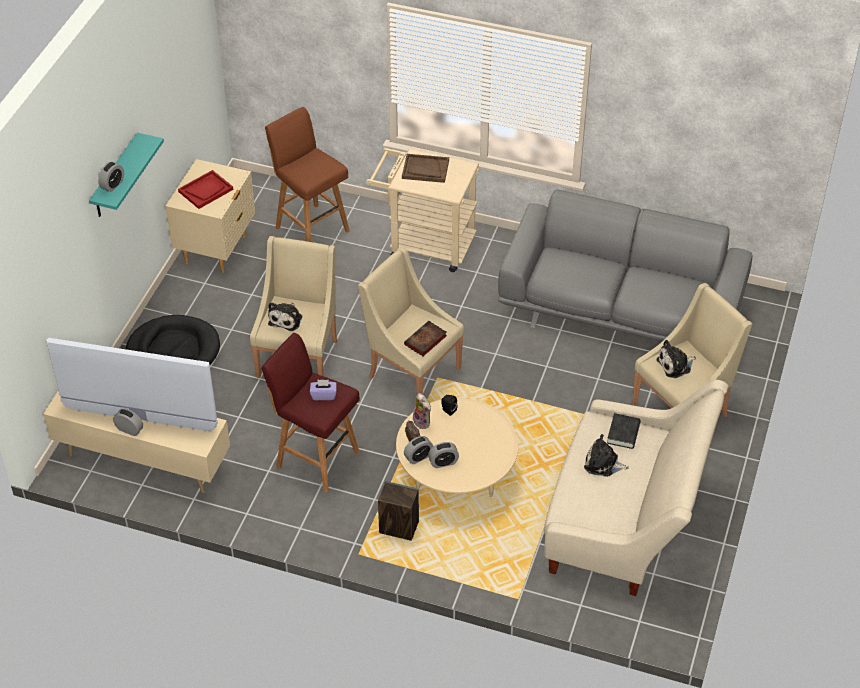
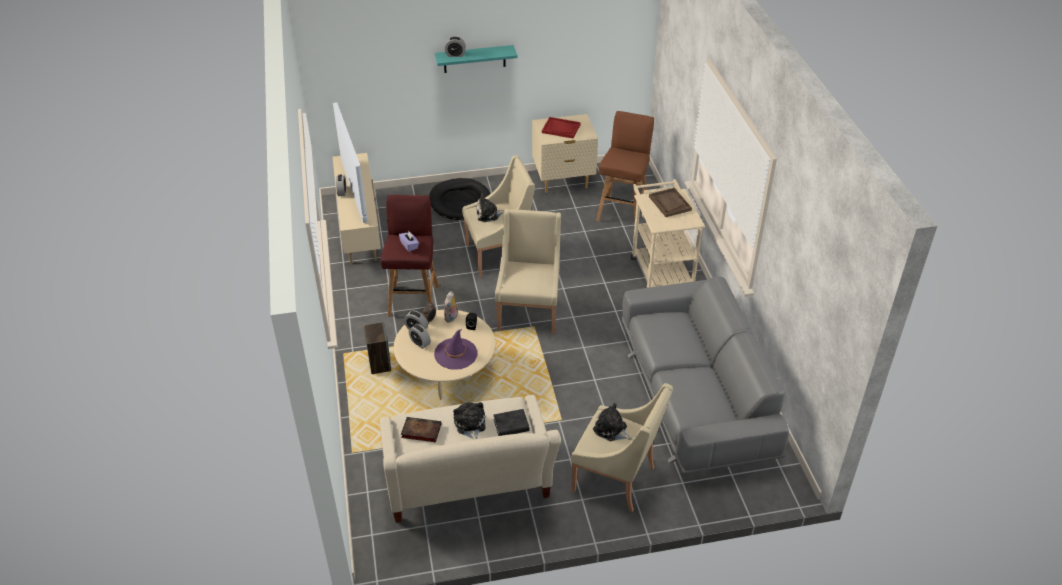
camera: 60 degrees right, 5 degrees down
(425, 341) = (521, 283): book -> book (420, 431)
(481, 440) = (456, 354): none -> purple hat

